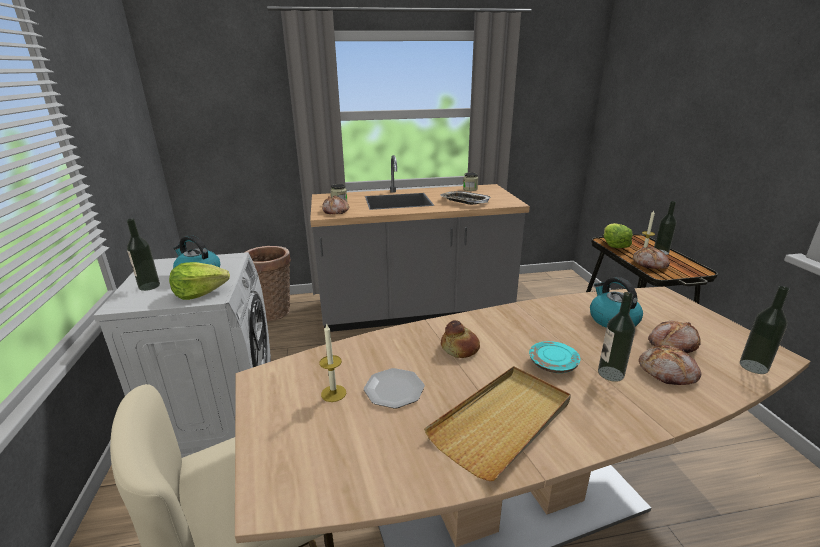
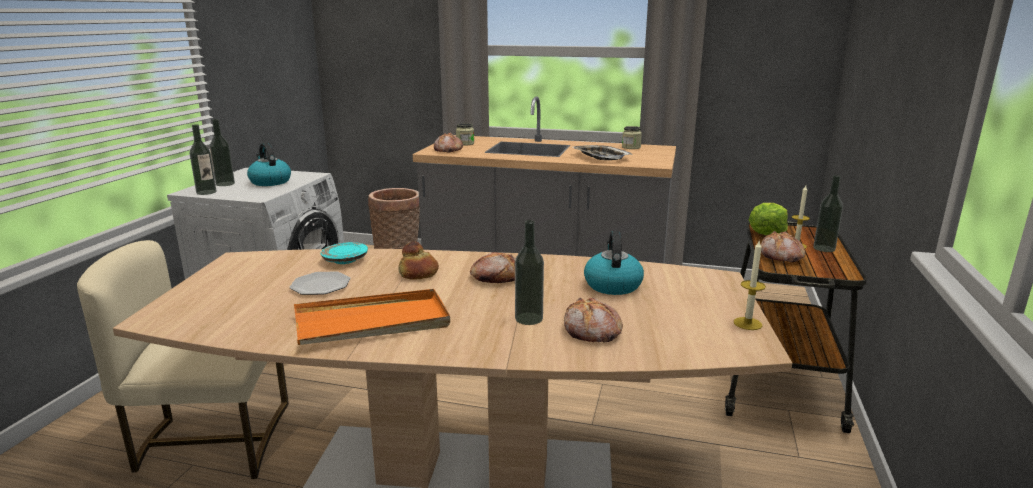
camera: 25 degrees right, 5 degrees down
(200, 293) = (253, 193): lettuce -> none
(333, 393) = (273, 277): candle -> candle (747, 323)
(503, 421) = (372, 322): beige tray -> orange tray
(553, 364) = (484, 301): turquoise plate -> turquoise plate (345, 260)
(671, 344) = (641, 314): bread -> bread (496, 277)
(753, 366) = (703, 349): bottle -> bottle (206, 192)

